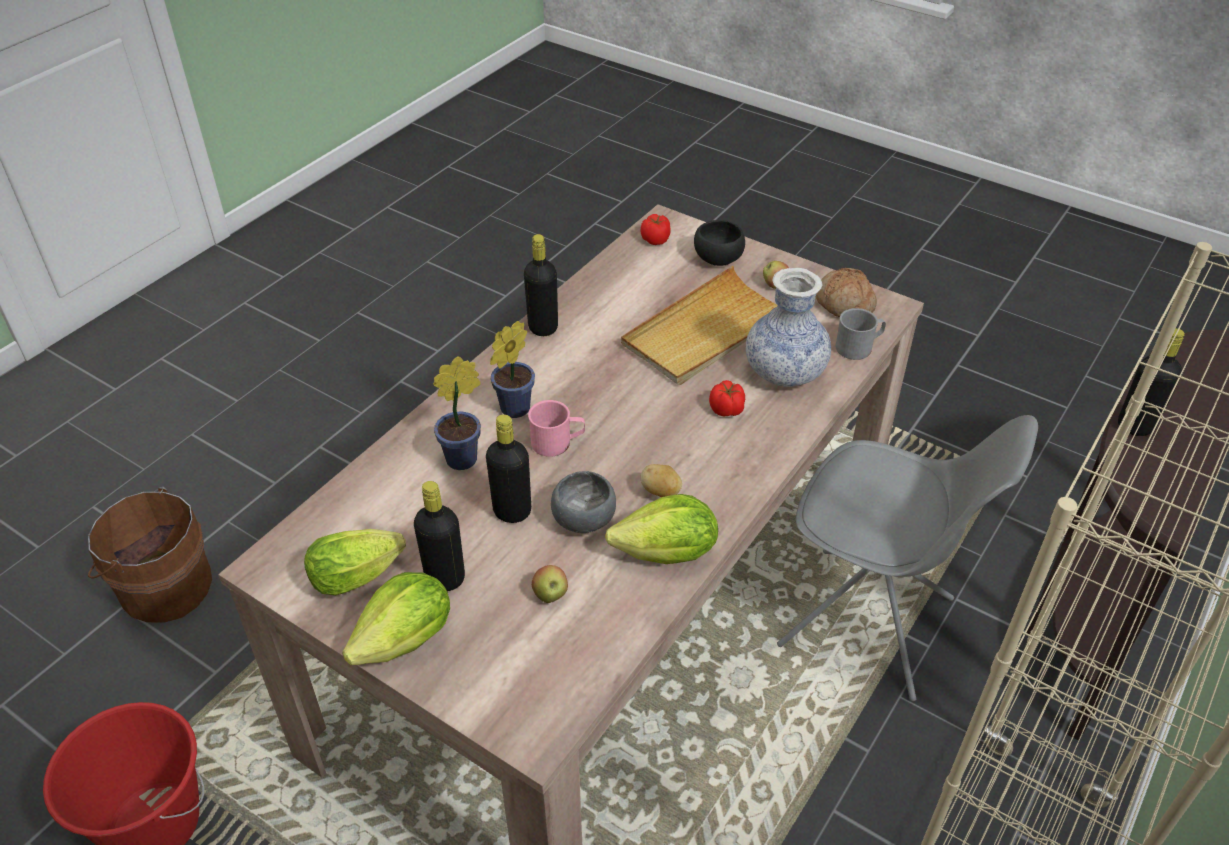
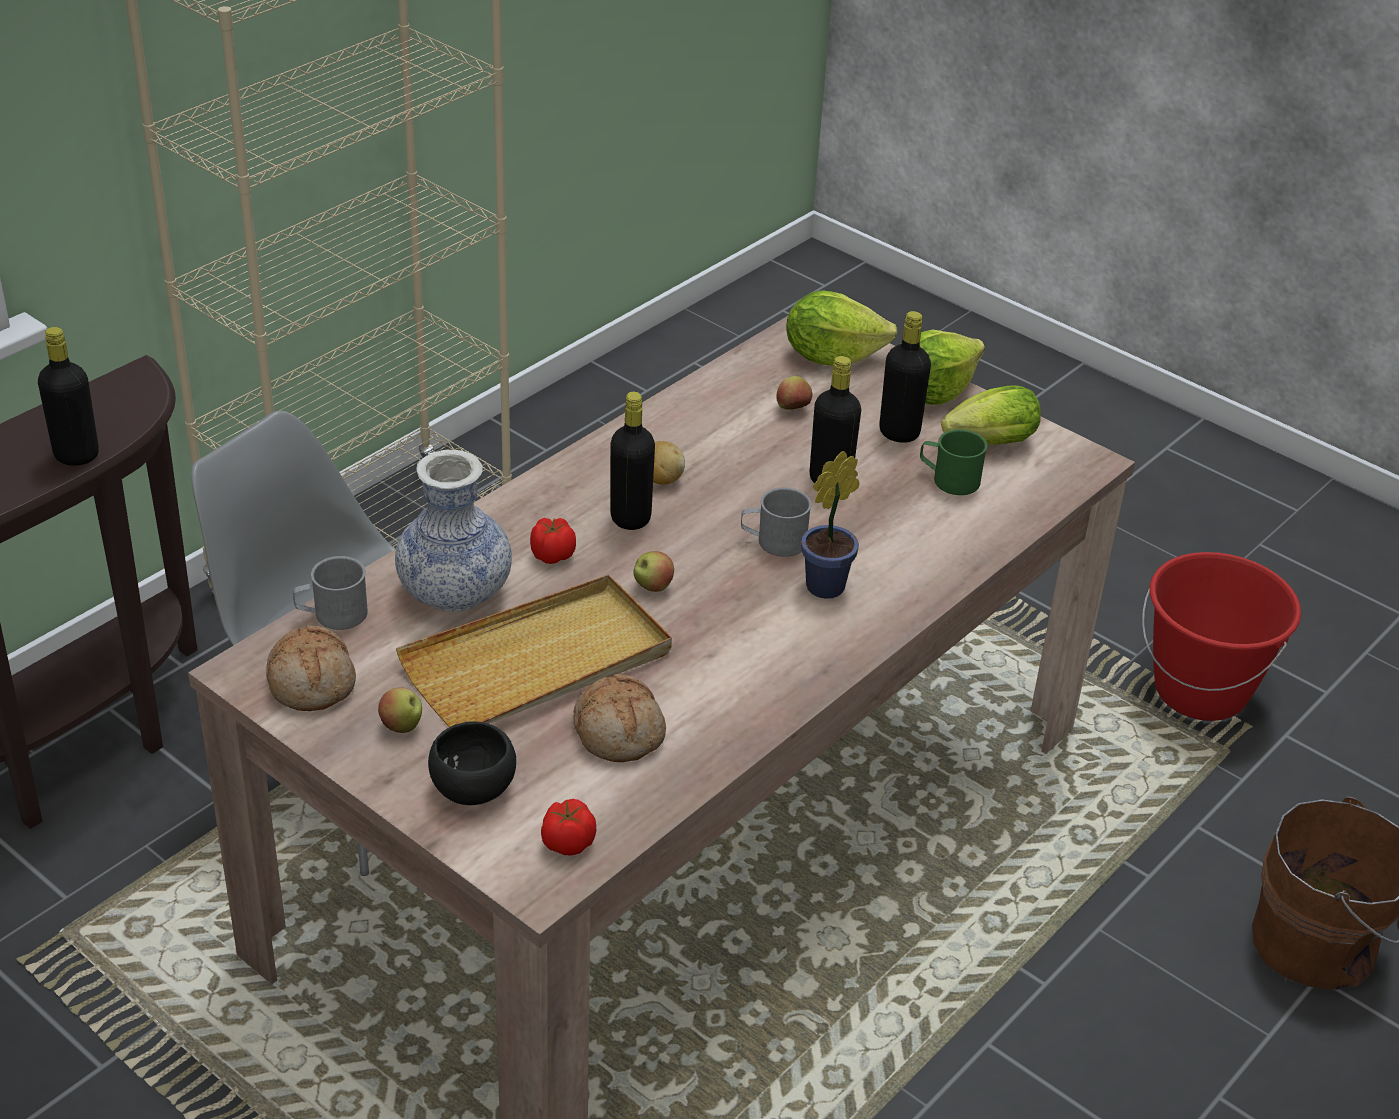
camera: 175 degrees left, 5 degrees down
(404, 526) = (949, 479): none -> green mug
(465, 458) = (886, 537): potted plant -> none
(543, 327) = (781, 696): black bottle -> black bottle (630, 518)
(557, 442) = (773, 541): pink mug -> grey mug
(585, 520) = (749, 463): grey bowl -> none
(642, 296) = (620, 732): none -> bread
(644, 393) = (653, 587): none -> apple
(667, 554) = (668, 427): lettuce -> lettuce (831, 356)

